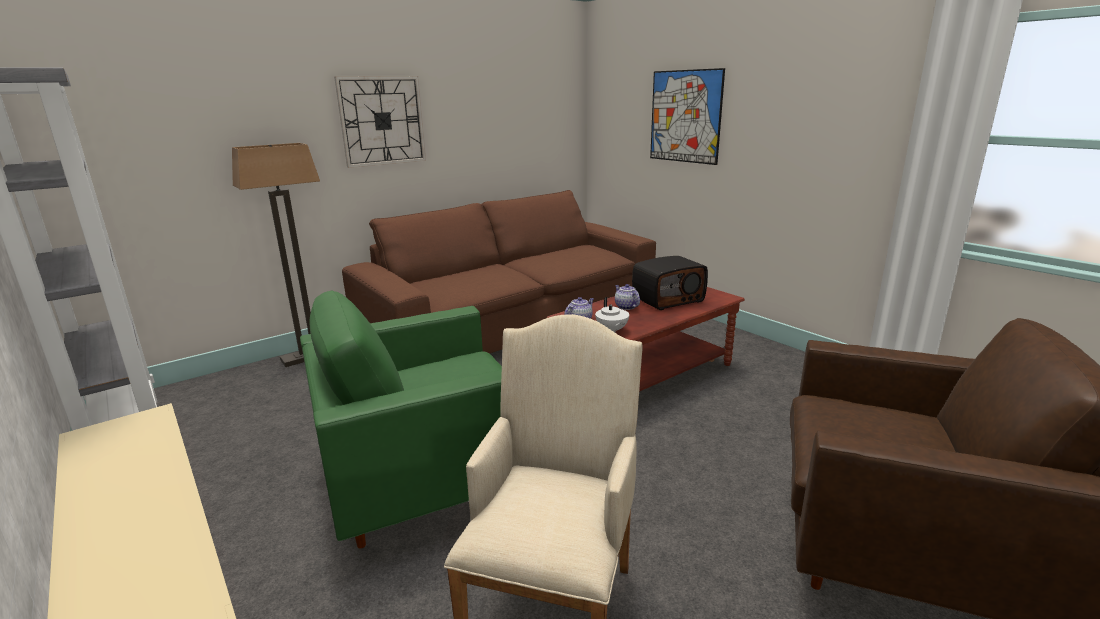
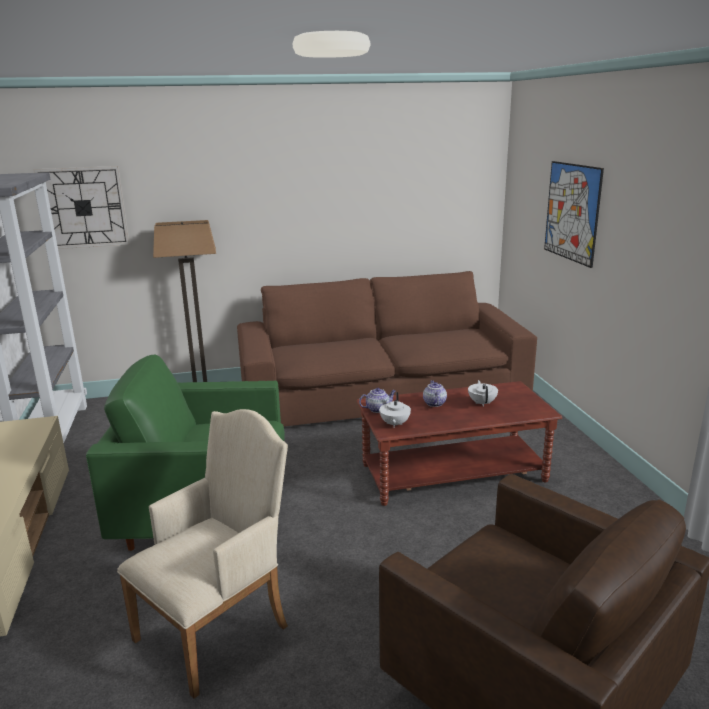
camera: 25 degrees right, 0 degrees up
(382, 121) = (283, 201): wall clock -> wall clock (83, 207)
(668, 299) = (482, 403): radio -> white teapot

